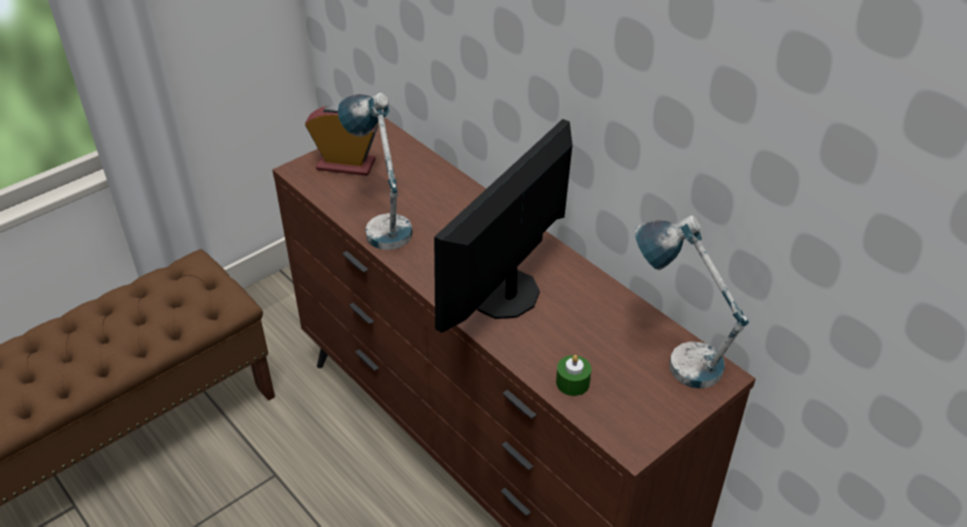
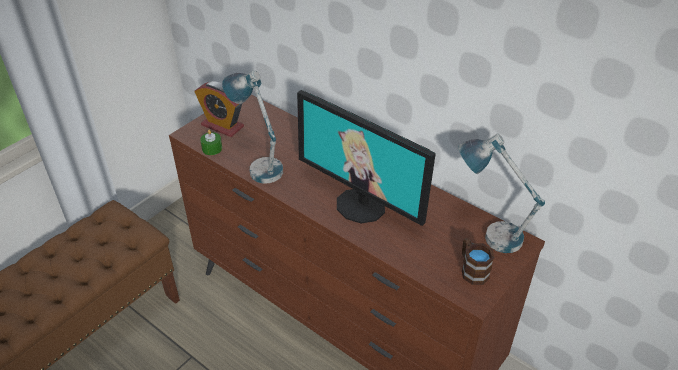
camera: 10 degrees left, 0 degrees up
(346, 165) = (222, 126): alarm clock -> alarm clock turned 150 degrees counterclockwise
(507, 295) = (361, 205): monitor -> monitor turned 75 degrees counterclockwise
(572, 382) = (423, 260): green candle -> green candle (212, 148)
(638, 404) = (472, 269): none -> brown mug

